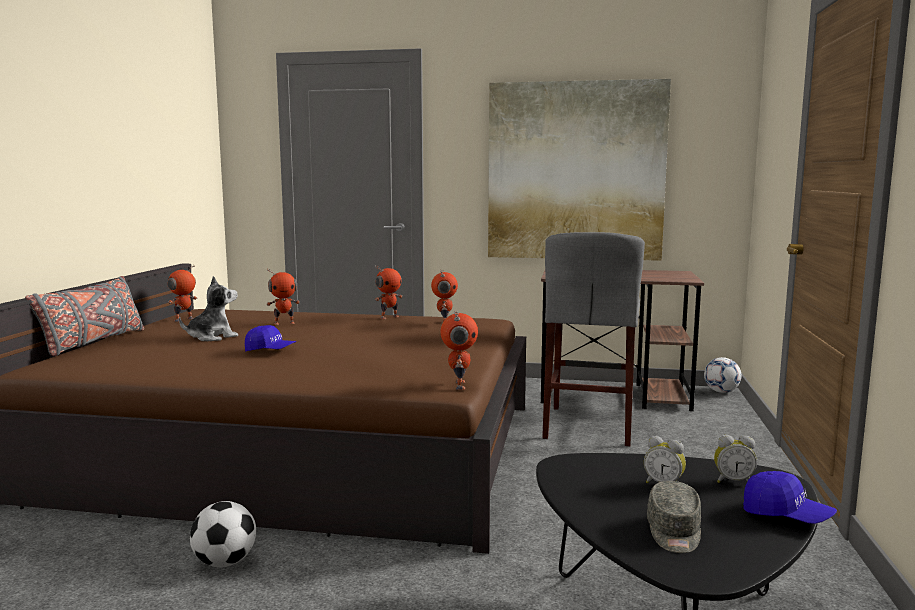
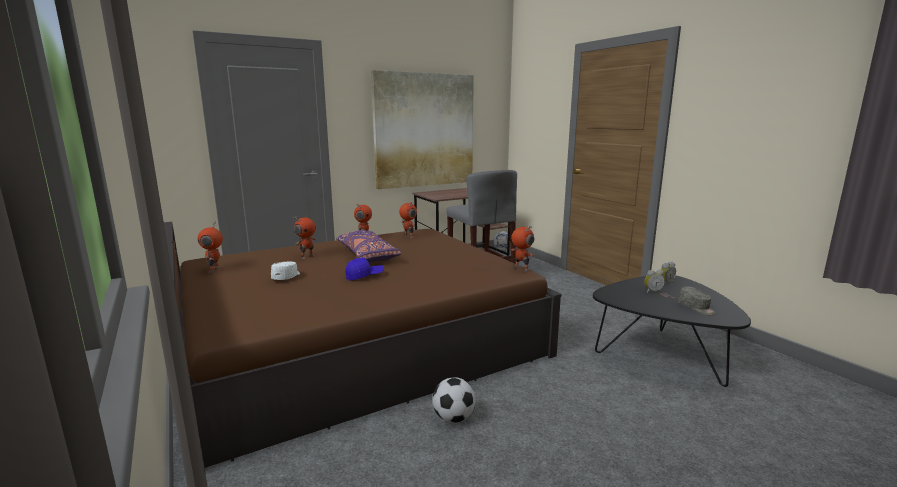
camera: 40 degrees left, 5 degrees up
(92, 342) = (193, 304): grey pillow -> none
(212, 337) = (287, 277): plush toy -> white cap
(338, 334) = (368, 255): none -> purple pillow
(786, 516) = (704, 290): blue cap -> none

